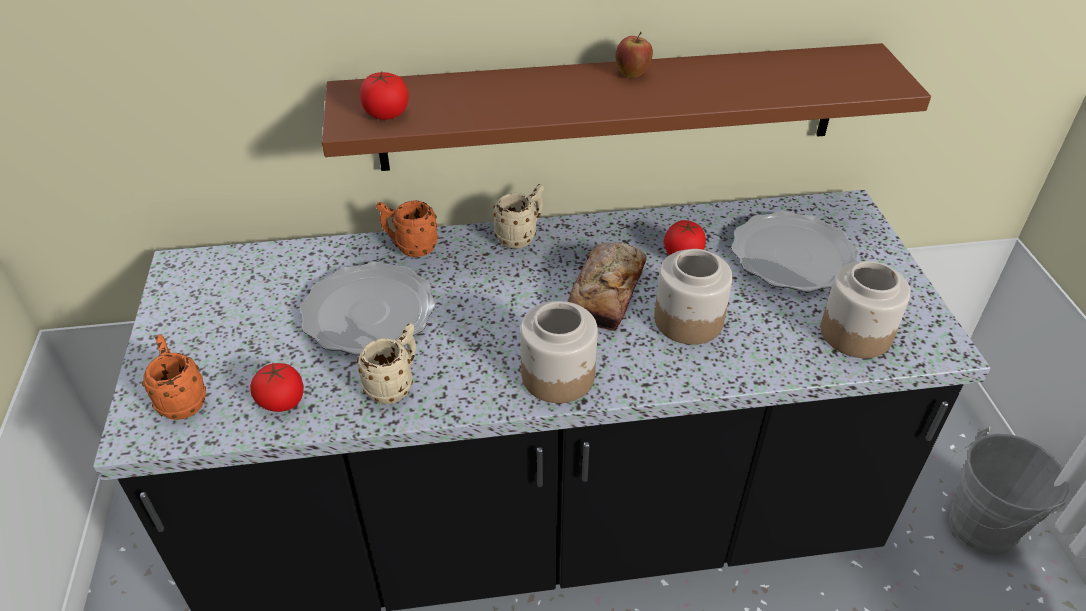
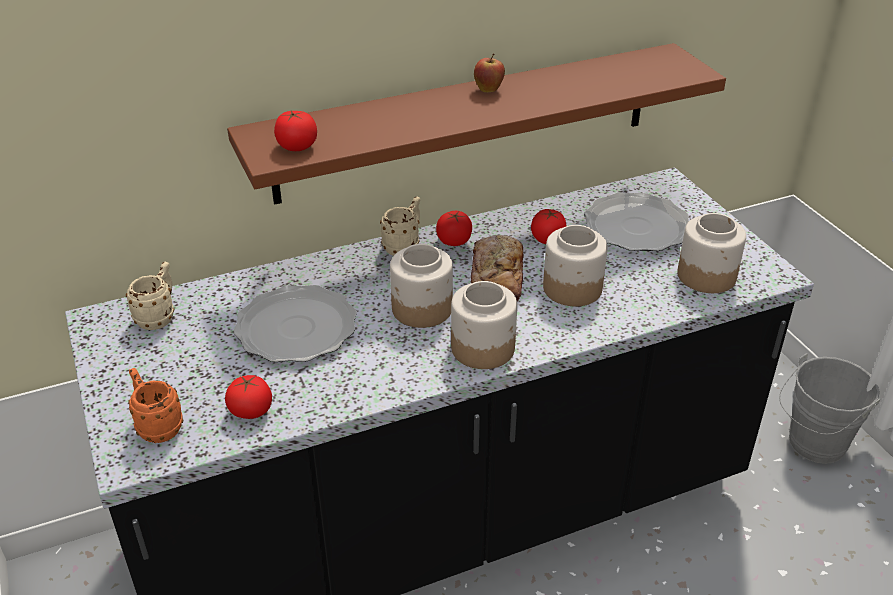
camera: 15 degrees left, 5 degrees down
(395, 385) = (346, 380): beige mug -> beige mug (159, 316)
(410, 247) = (309, 270): orange mug -> none
(509, 315) = (422, 309): none -> jar
(577, 239) = (454, 241): none -> tomato

